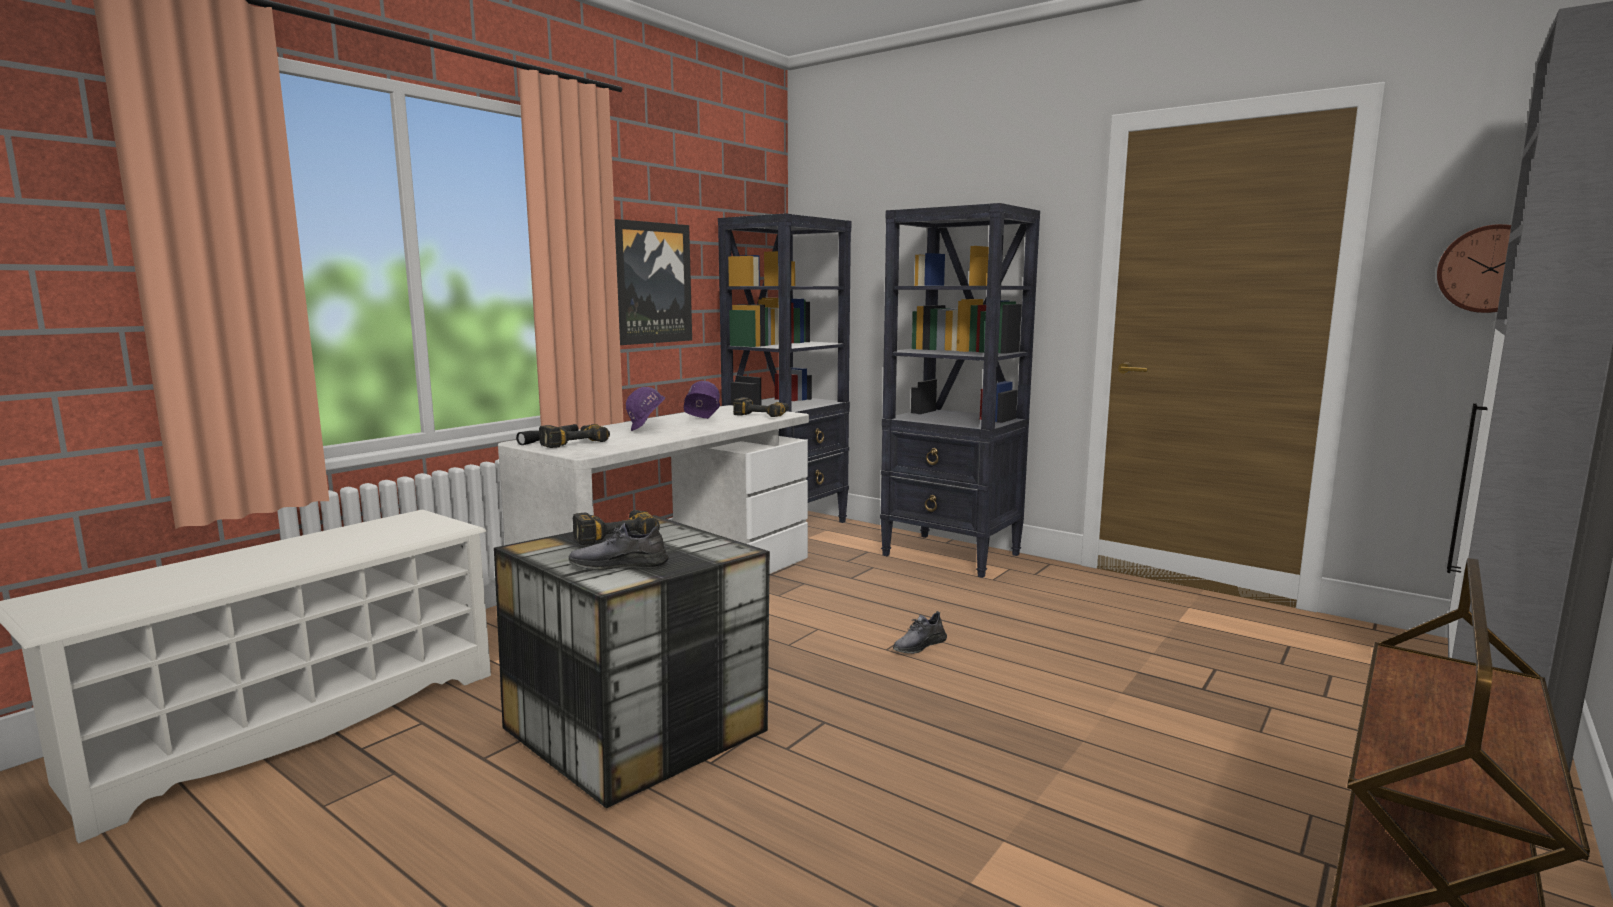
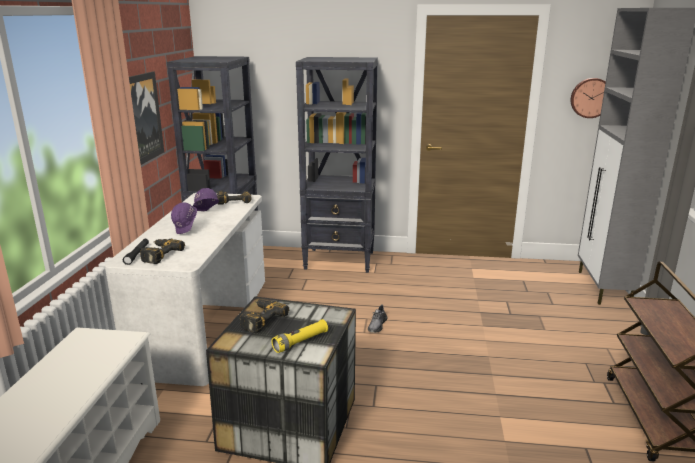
camera: 30 degrees left, 10 degrees up
(619, 565) = (300, 342): grey shoe -> yellow flashlight

